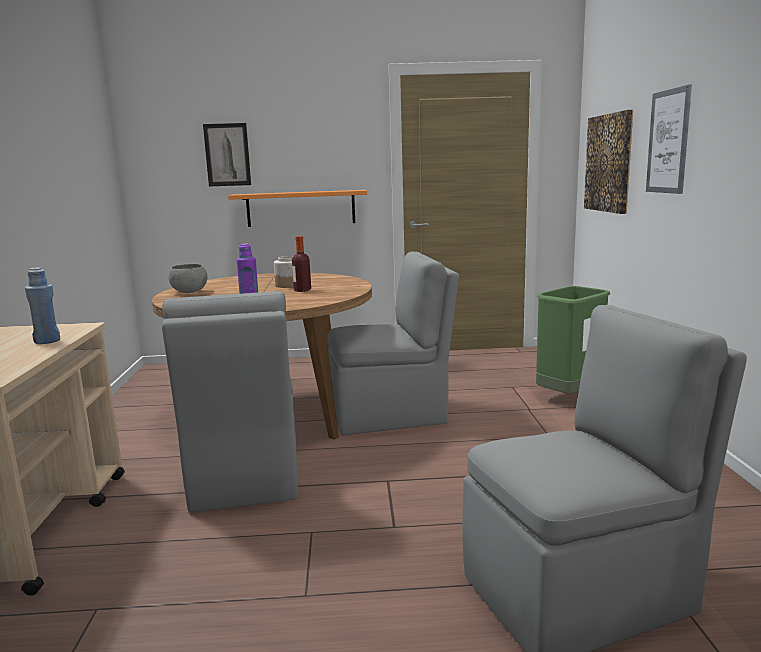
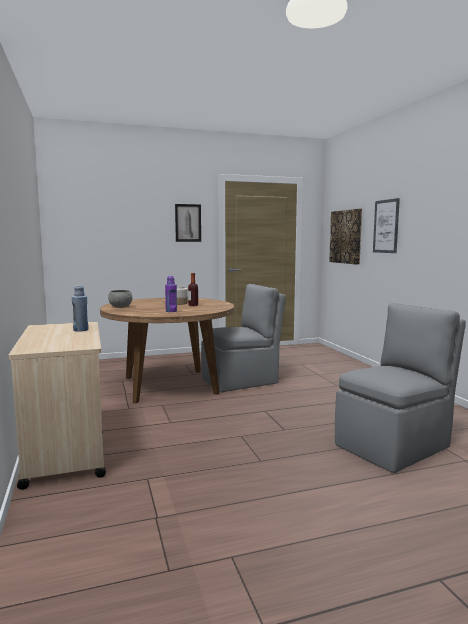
camera: 15 degrees left, 5 degrees down
(227, 155) = (117, 223): picture -> picture (188, 223)
(244, 477) = (179, 415): grey chair -> none
(301, 208) = (162, 258): orange shelf -> none
(569, 397) = (335, 367): green trash can -> none

